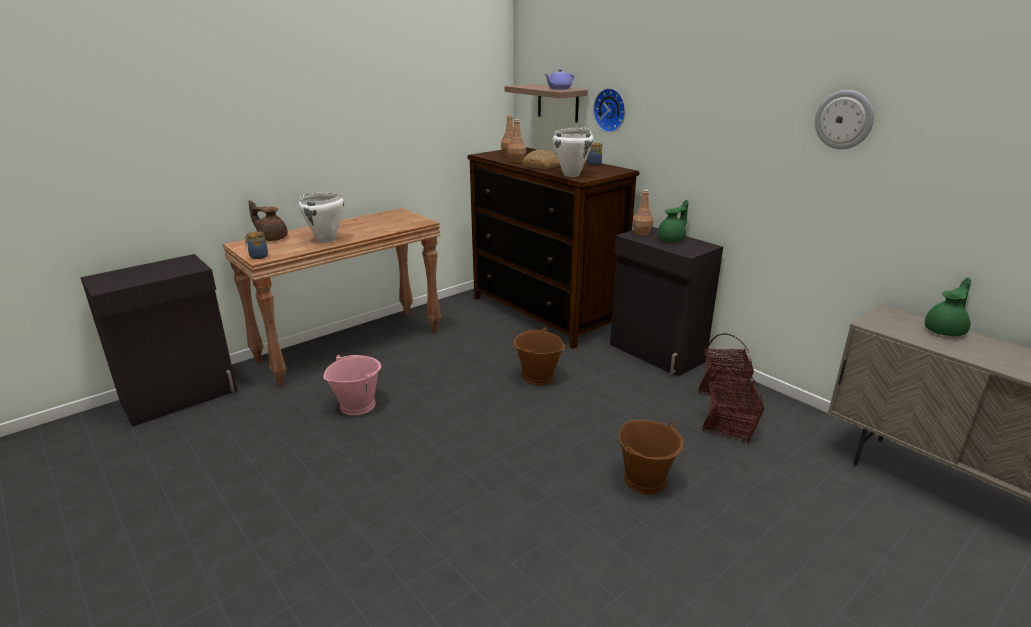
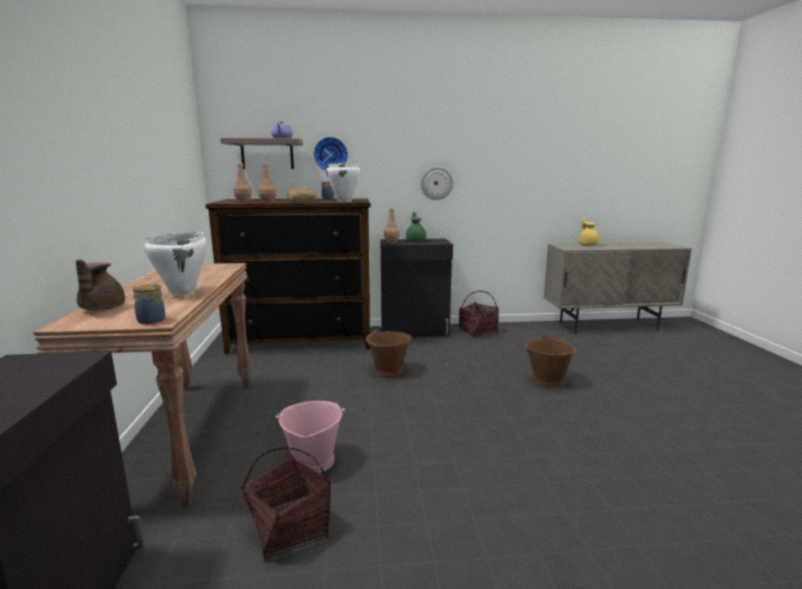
camera: 55 degrees left, 10 degrees down
(272, 238) = (101, 309): brown teapot -> brown teapot turned 60 degrees counterclockwise
(729, 426) = (515, 343): basket -> basket (289, 529)
(844, 119) = (511, 143): wall clock -> wall clock (436, 183)
(945, 331) = (587, 244): green teapot -> yellow teapot

